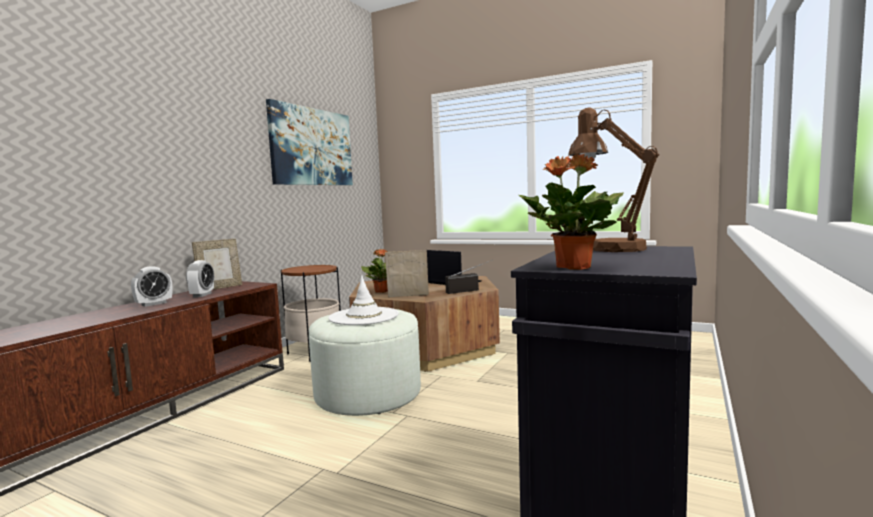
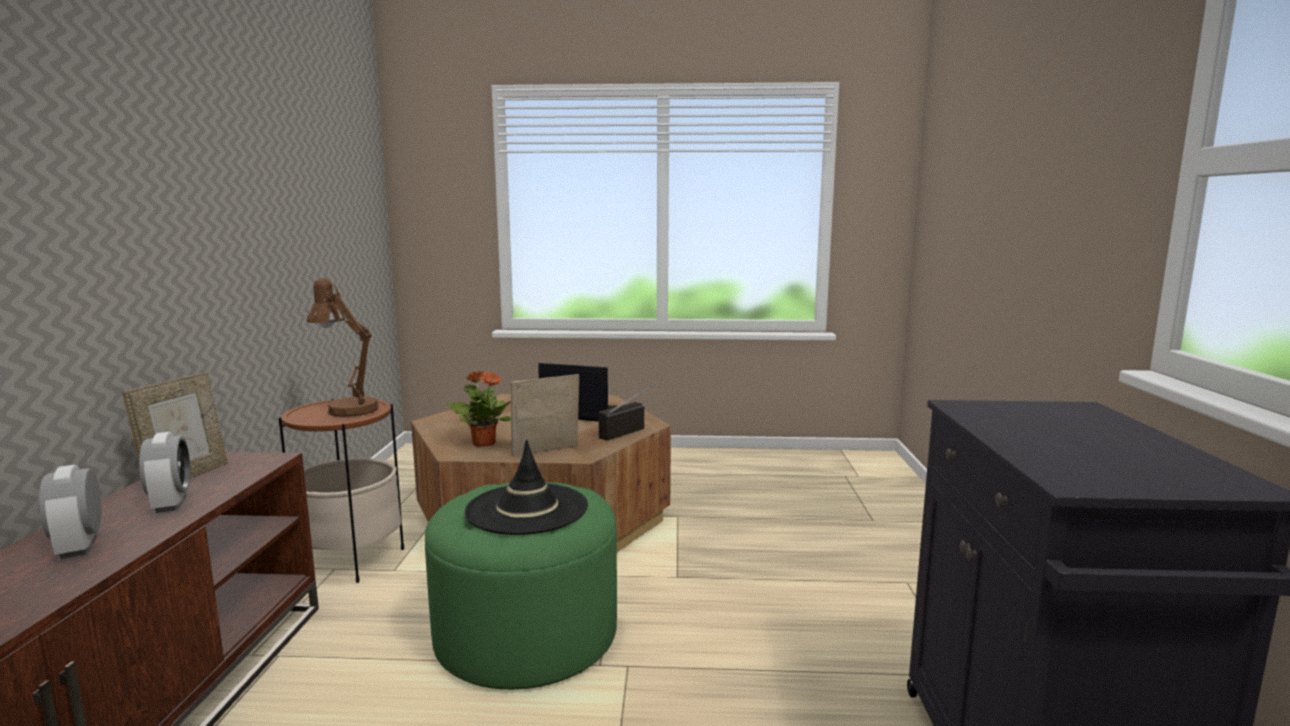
camera: 25 degrees left, 5 degrees up
(154, 304) = (79, 547): alarm clock -> alarm clock turned 135 degrees clockwise
(312, 147) = (296, 170): picture -> none
(364, 316) = (527, 509): white hat -> black hat
(368, 394) = (526, 634): white ottoman -> green ottoman
(572, 267) = (1116, 481): potted plant -> none
(608, 248) = (1013, 411): brown table lamp -> brown table lamp (347, 408)

